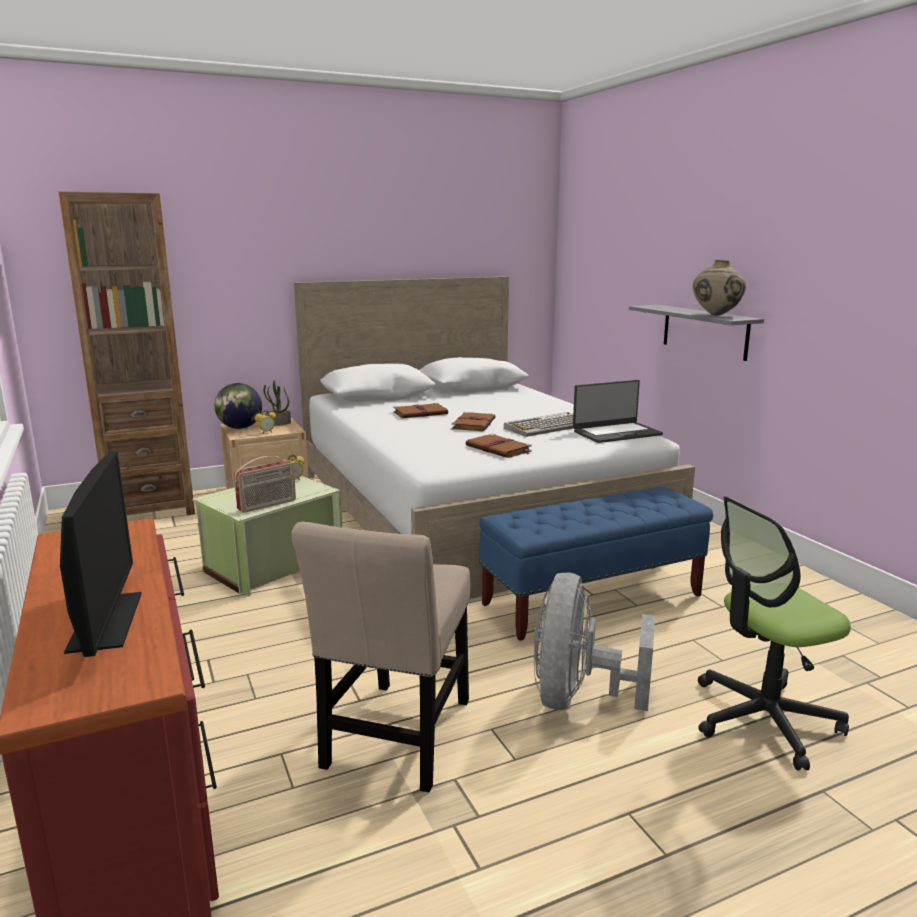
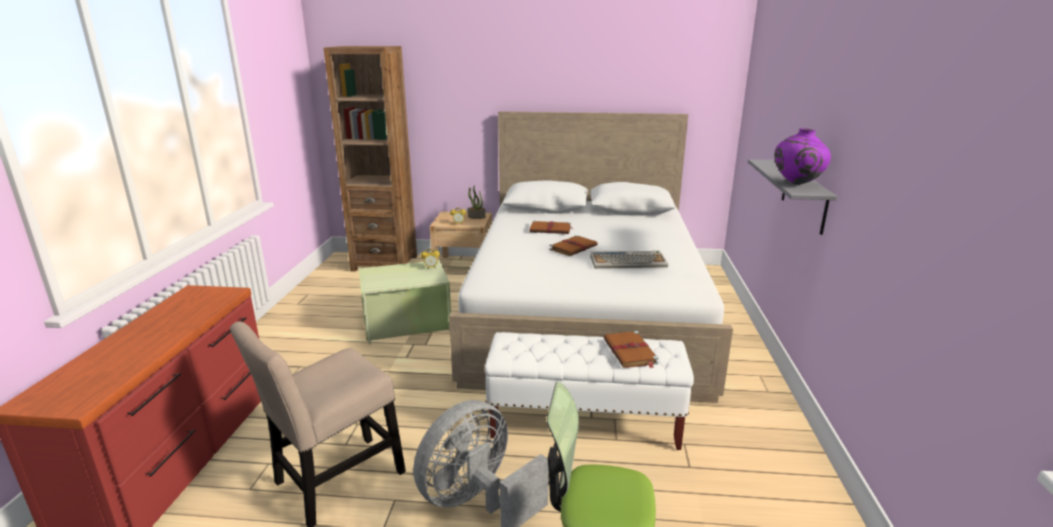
camera: 30 degrees right, 5 degrees up
(106, 621) = (123, 357): monitor -> none
(240, 428) = (448, 217): globe -> none
(267, 505) = (391, 284): radio -> none
(499, 449) = (555, 276): brown book -> brown book (630, 352)
(593, 600) = (585, 423): blue bench -> white bench
(616, 433) = (677, 280): laptop -> none
(715, 315) = (796, 184): beige vase -> purple vase

